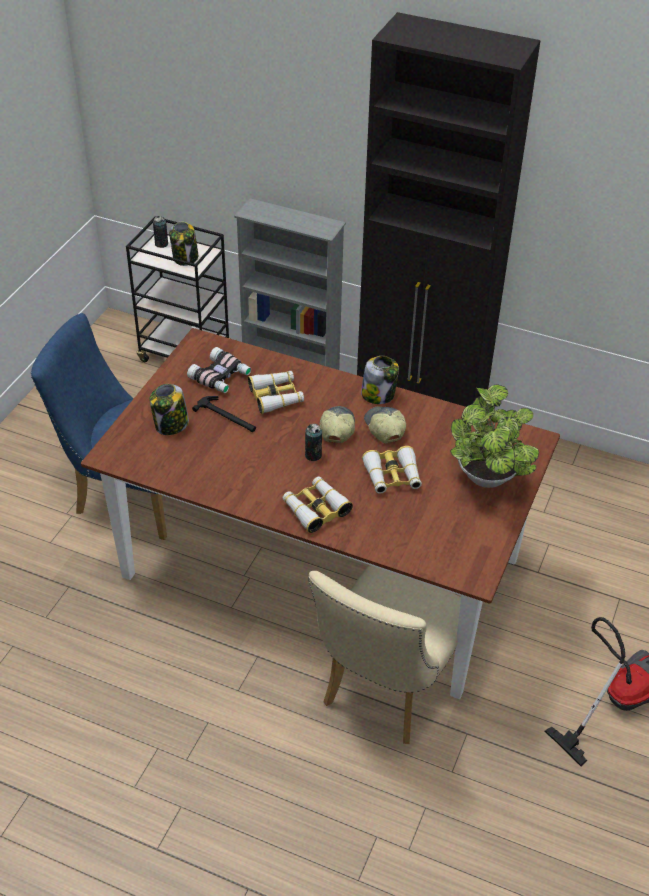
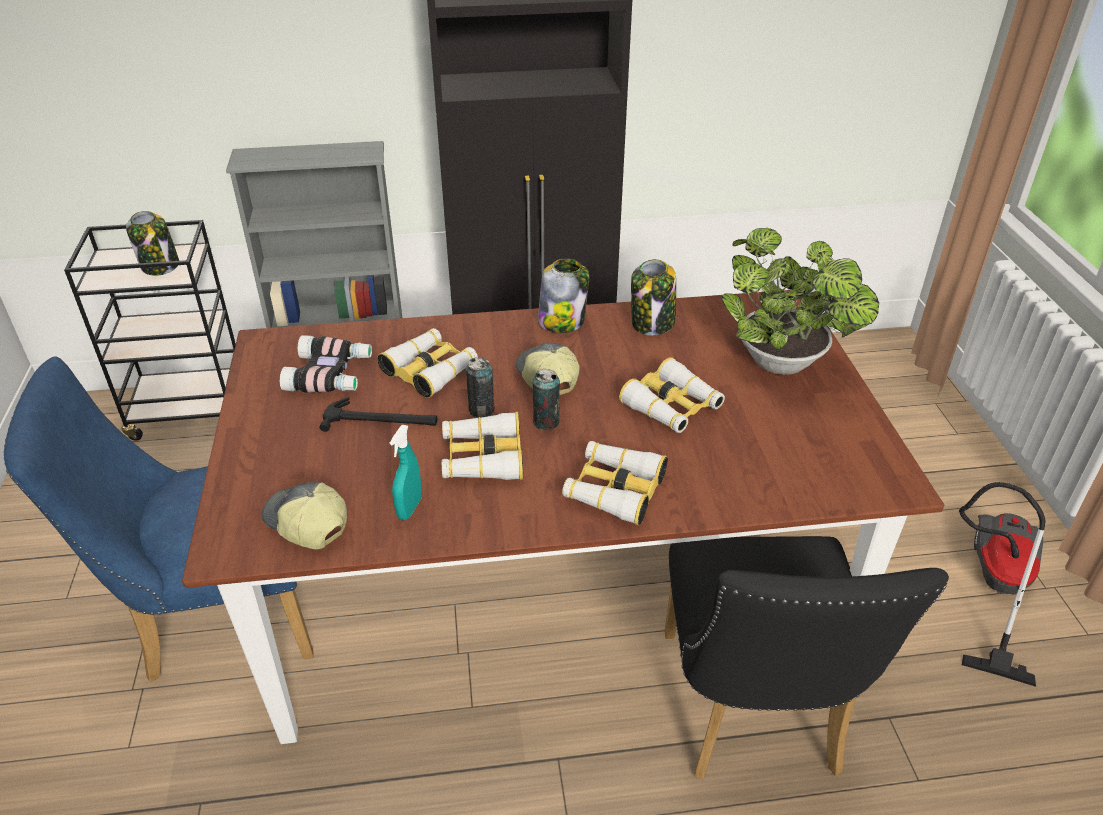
camera: 30 degrees left, 5 degrees down
(161, 244) = (113, 261): can -> can (481, 410)
(171, 425) = (302, 464): jar -> jar (652, 323)
(205, 472) = (409, 508): none -> turquoise spray bottle
(262, 461) = (482, 457): none -> binoculars
(384, 428) = (605, 355): cap -> cap (305, 524)
(384, 690) = (752, 715): beige chair -> black chair

